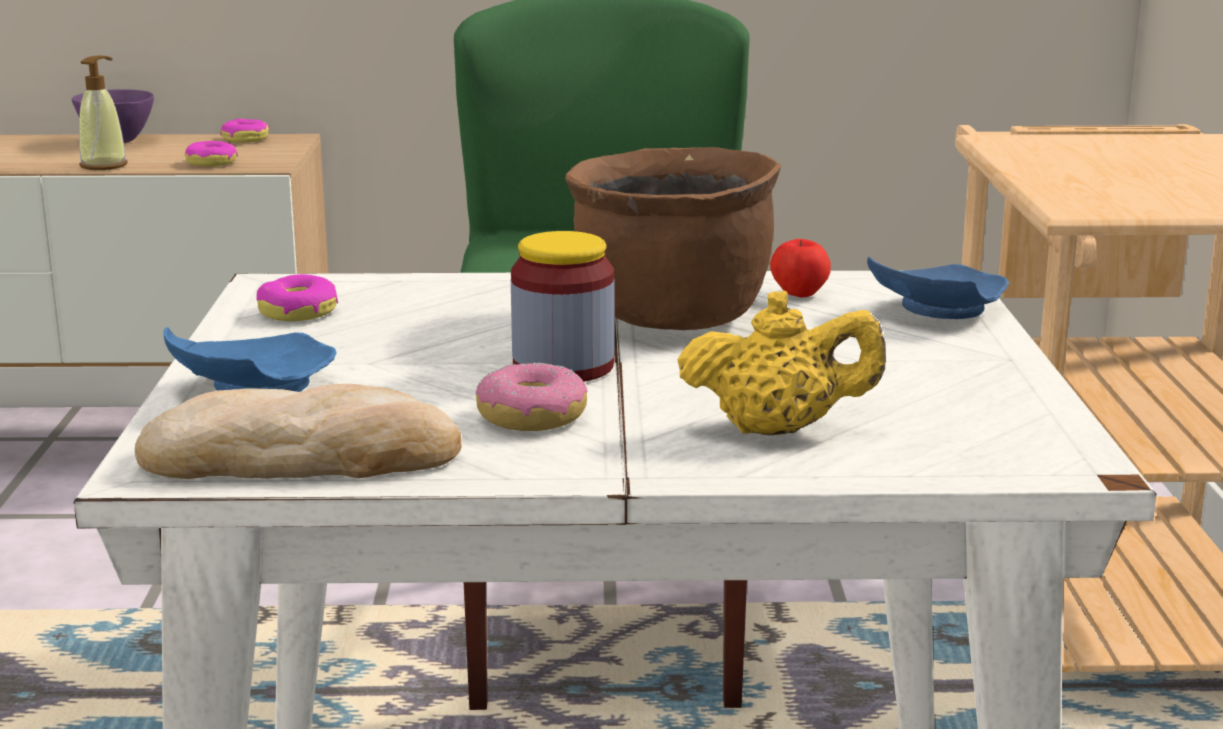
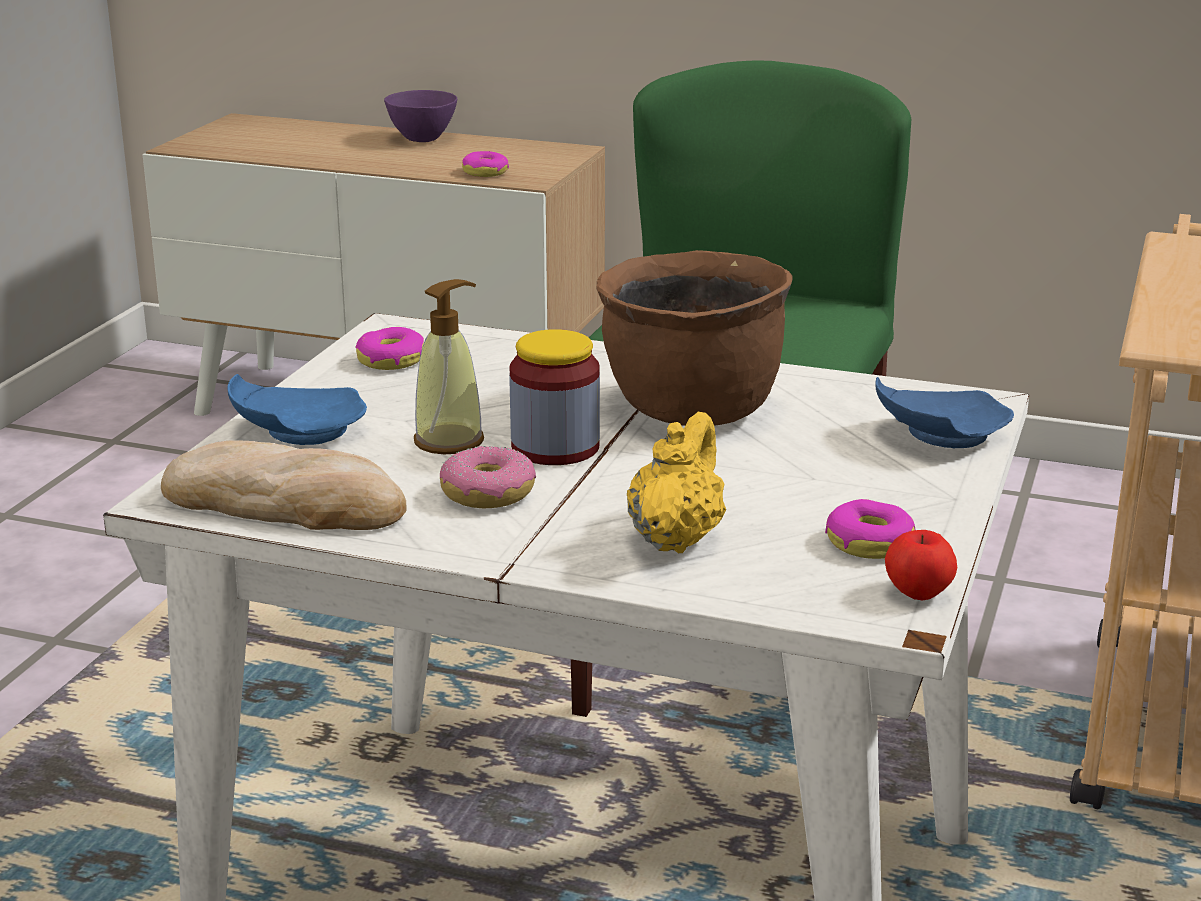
camera: 20 degrees right, 5 degrees up
(104, 165) = (393, 166): soap dispenser -> soap dispenser (449, 441)
(245, 139) = (533, 147): donut -> donut (869, 543)
(778, 429) = (676, 538): yellow teapot -> yellow teapot turned 90 degrees counterclockwise
(799, 294) = (829, 399): apple -> apple (918, 592)

